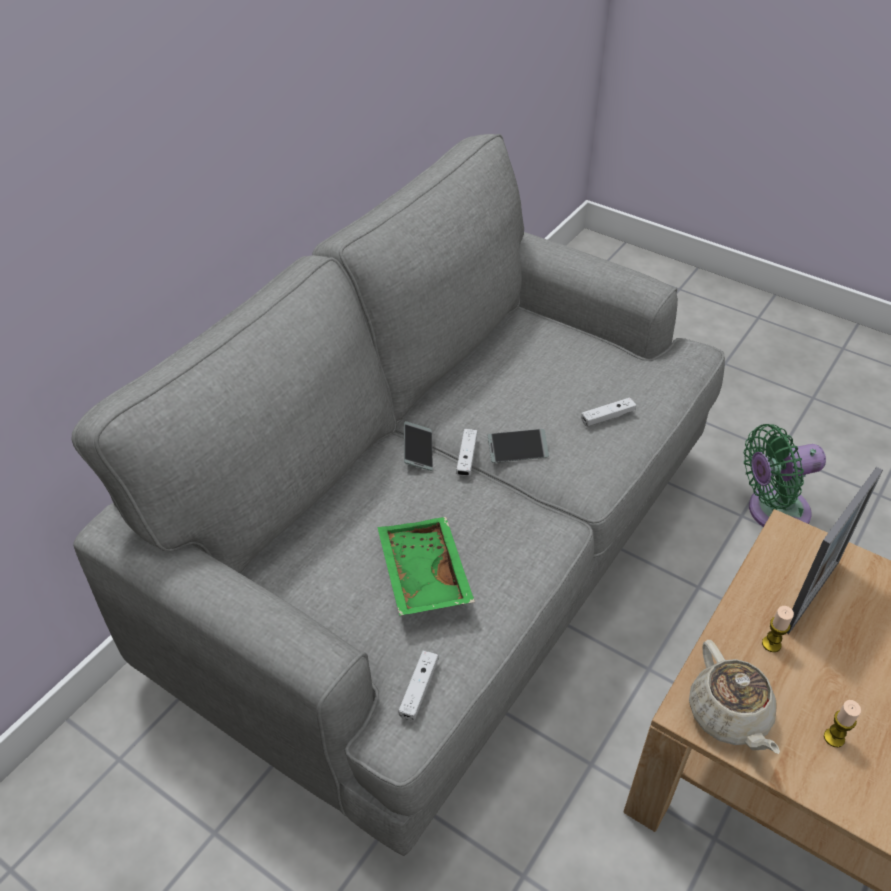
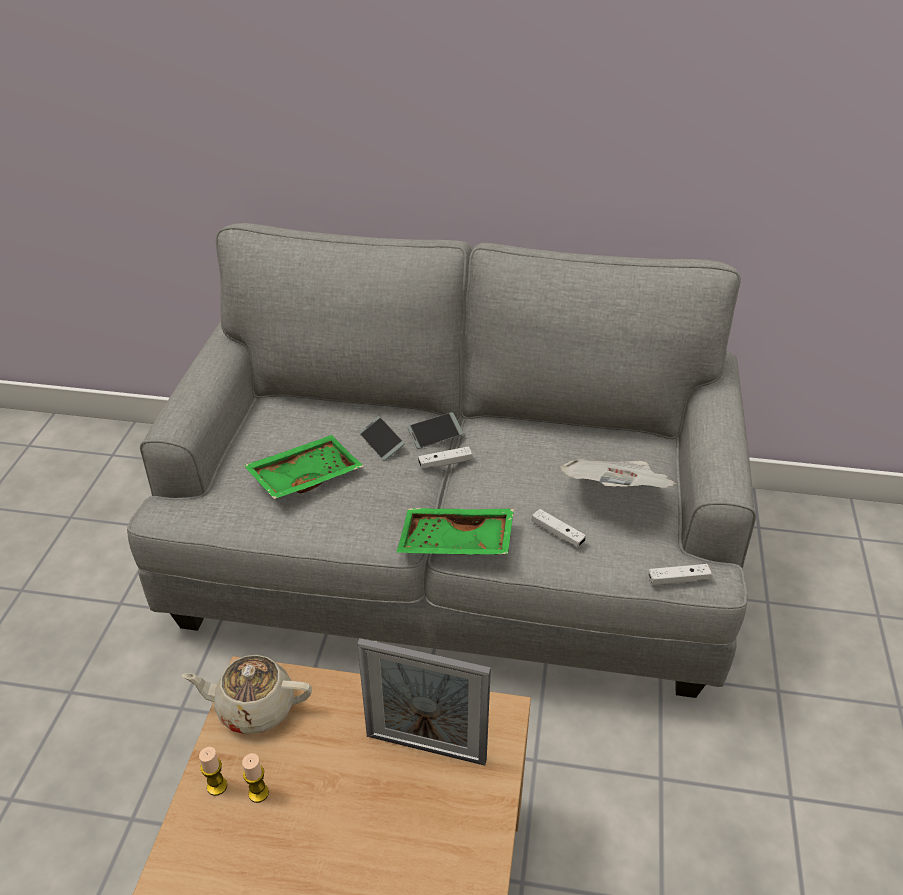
camera: 65 degrees right, 5 degrees down
(419, 689) = (201, 508): white game controller -> white game controller (678, 579)
(517, 450) = (473, 489): phone -> phone (381, 443)
(576, 365) = (616, 495): none -> newspaper
(586, 489) = (455, 544): none -> green tray
(729, 716) = (254, 707): beige teapot -> beige teapot turned 45 degrees clockwise
(771, 644) = (348, 725): candle -> candle (217, 786)
(772, 511) = (688, 808): green fan -> none

